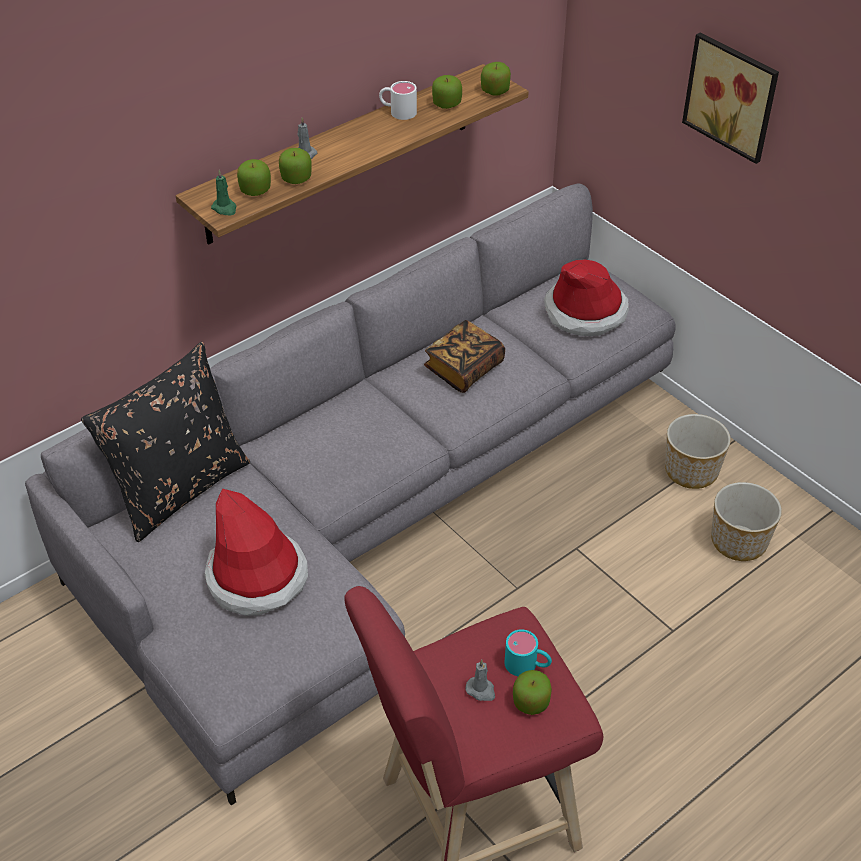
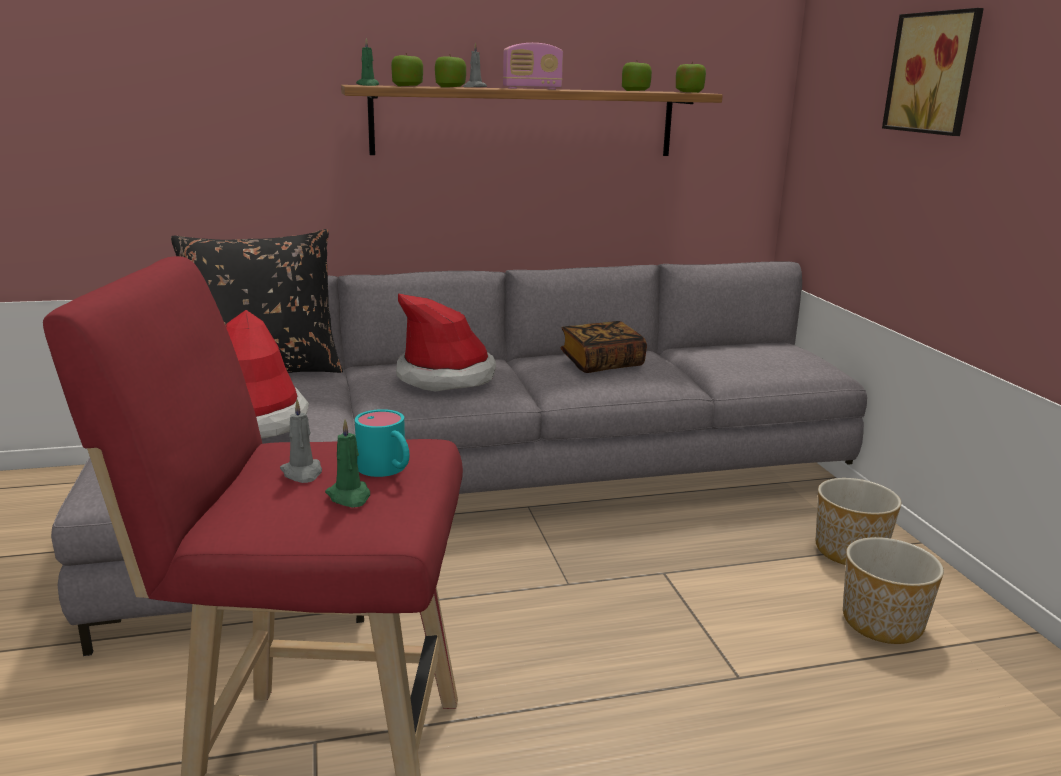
camera: 25 degrees right, 25 degrees down
(366, 149) = (532, 89): none -> radio
(397, 111) = (585, 89): white mug -> none
(531, 702) = (349, 496): apple -> green candle
(585, 311) = (761, 359): hat -> hat (446, 376)

